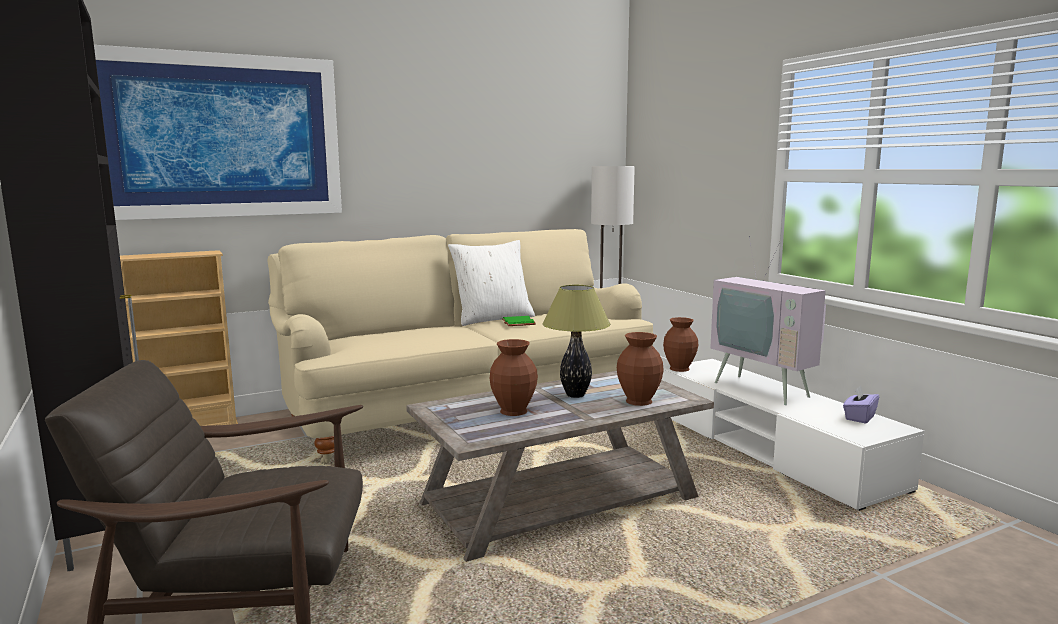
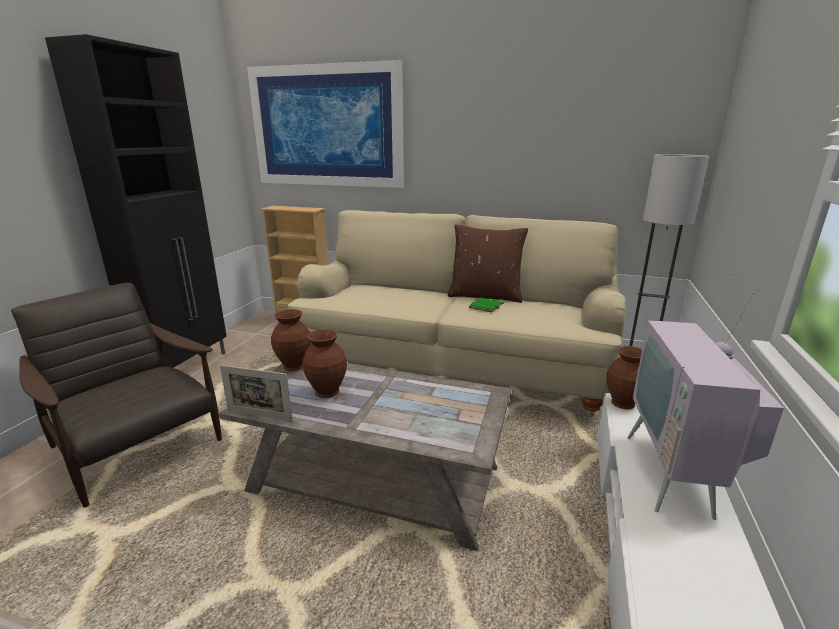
camera: 45 degrees right, 10 degrees up
(493, 318) = (485, 295): white pillow -> brown pillow
(500, 440) = (259, 415): none -> picture frame
(575, 395) = (397, 397): table lamp -> none
(639, 401) = (427, 430): brown vase -> brown vase (294, 366)
(859, 417) = (730, 594): purple tissue box -> none

